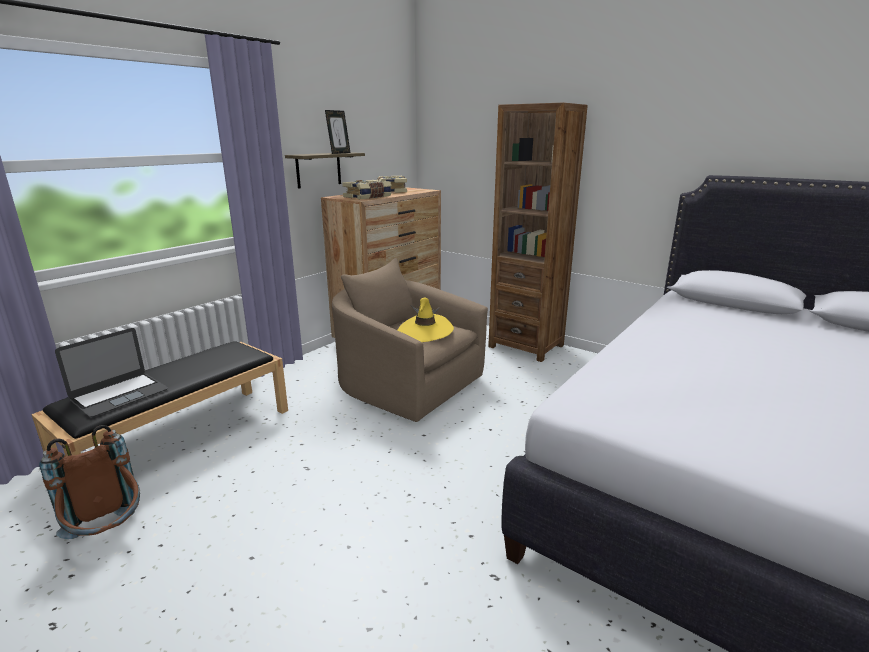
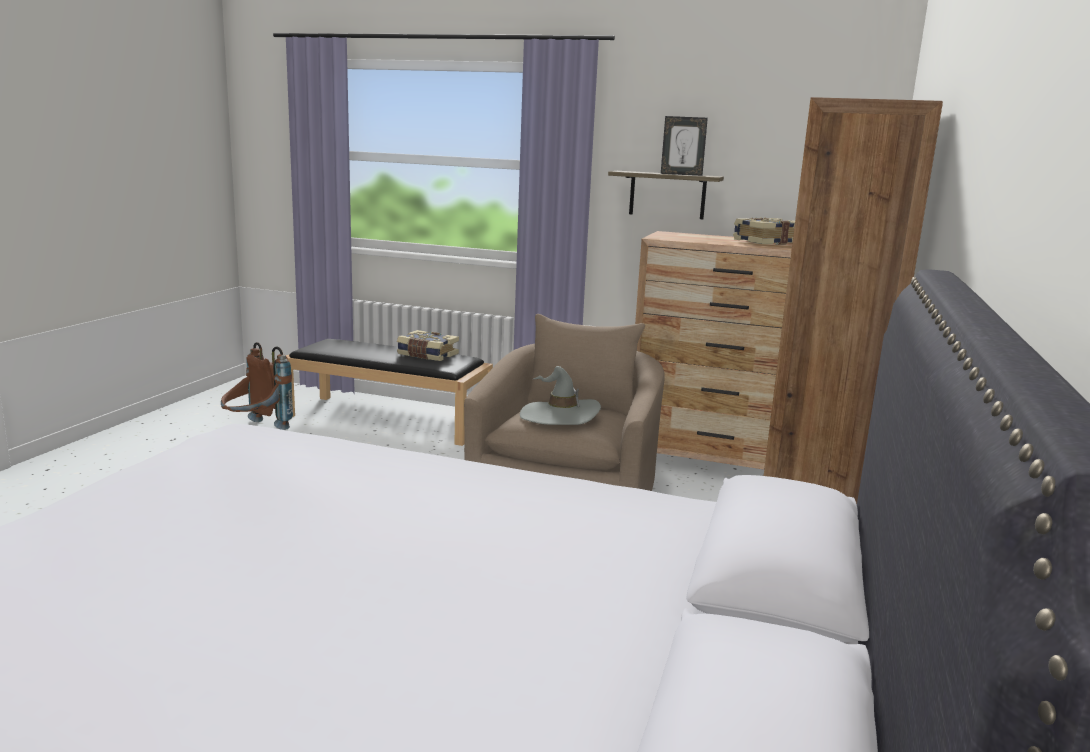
camera: 70 degrees right, 5 degrees down
(119, 394) = (346, 348): laptop -> none
(368, 197) = (683, 238): book -> book (427, 355)
(425, 331) = (559, 416): yellow hat -> grey hat

